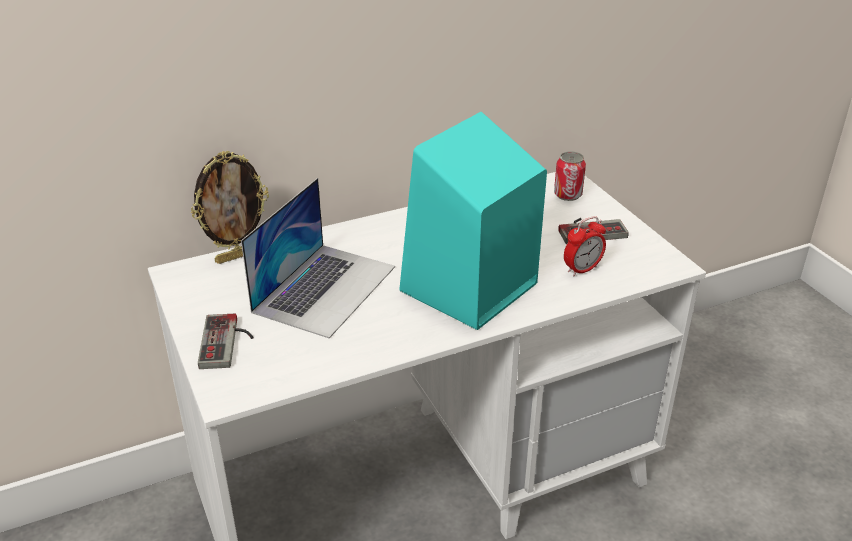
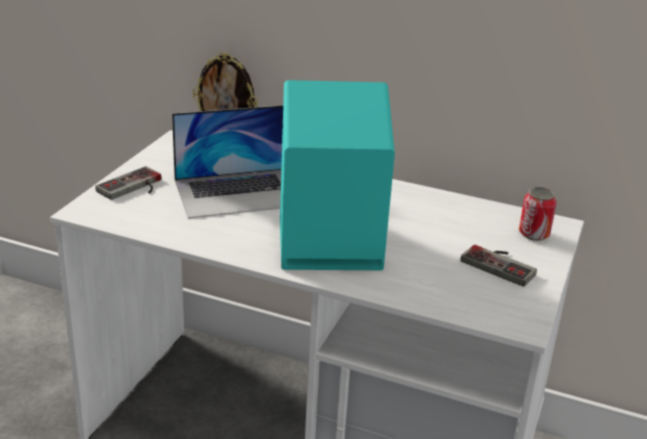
camera: 45 degrees right, 5 degrees down
(582, 269) = (437, 283): alarm clock -> none

